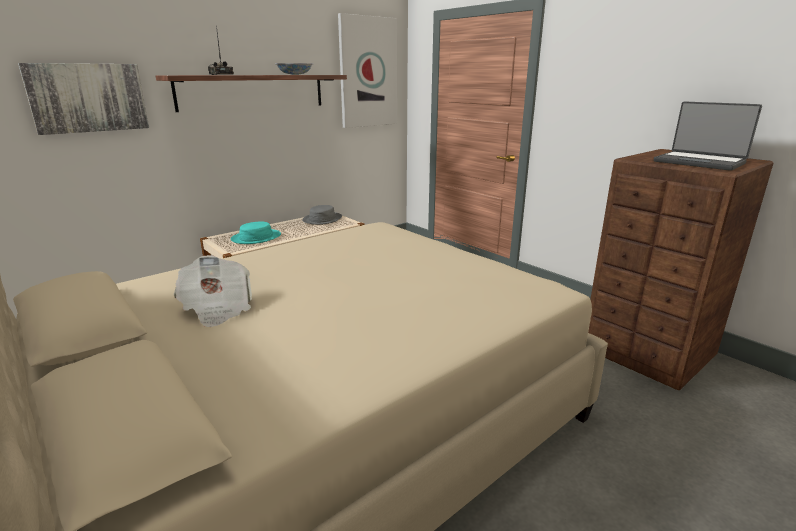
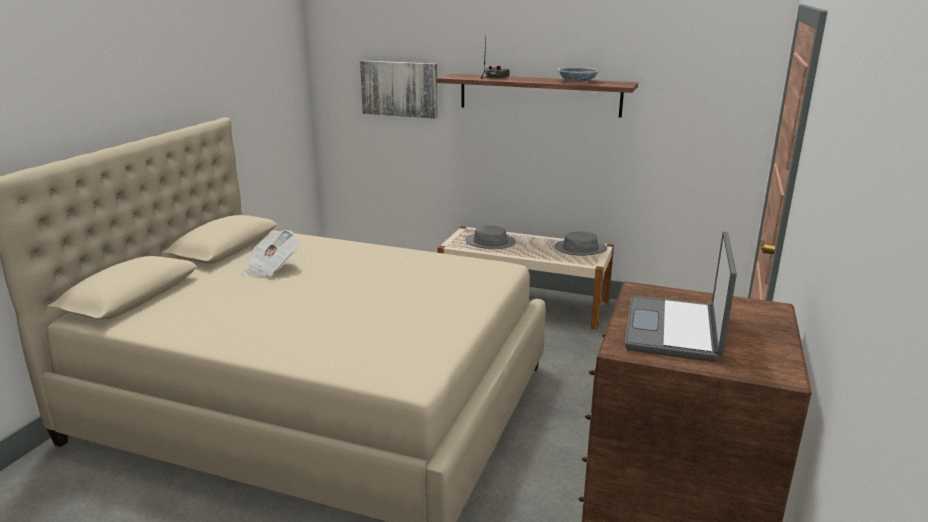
camera: 60 degrees right, 0 degrees up
(256, 237) = (490, 242): turquoise hat -> grey hat
(368, 73) = (703, 83): picture -> none

